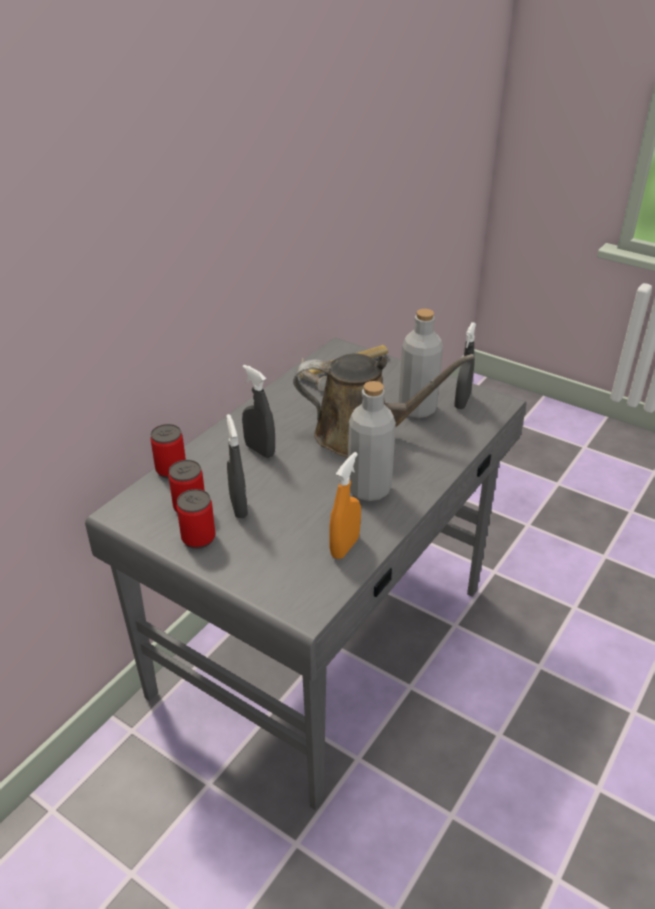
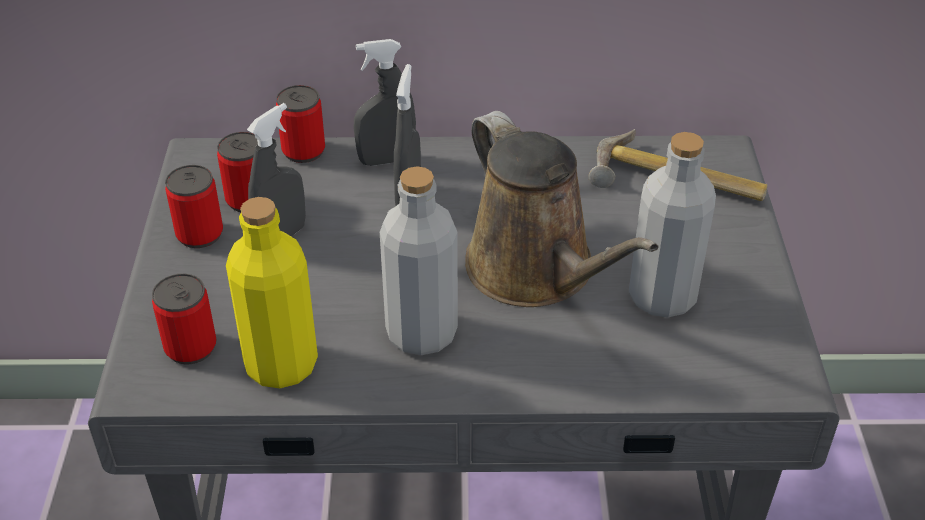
camera: 55 degrees right, 5 degrees up
(295, 577) = (190, 347): none -> can
(344, 547) = (281, 365): orange spray bottle -> yellow bottle
(462, 402) = (738, 337): grey spray bottle -> grey spray bottle (386, 160)

